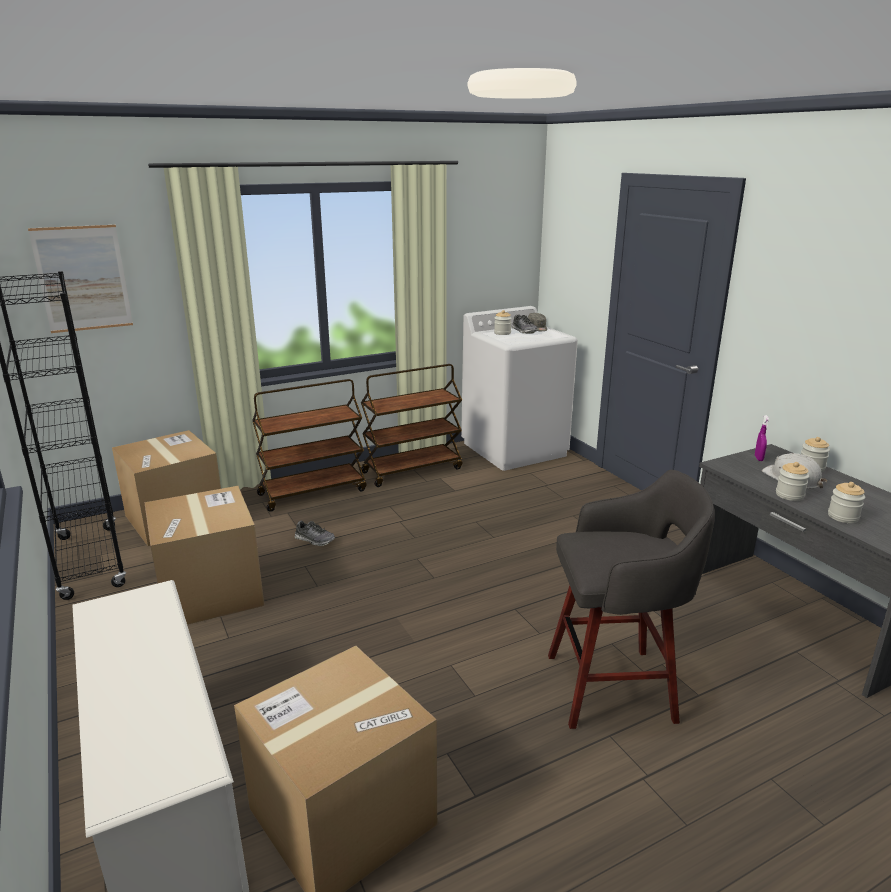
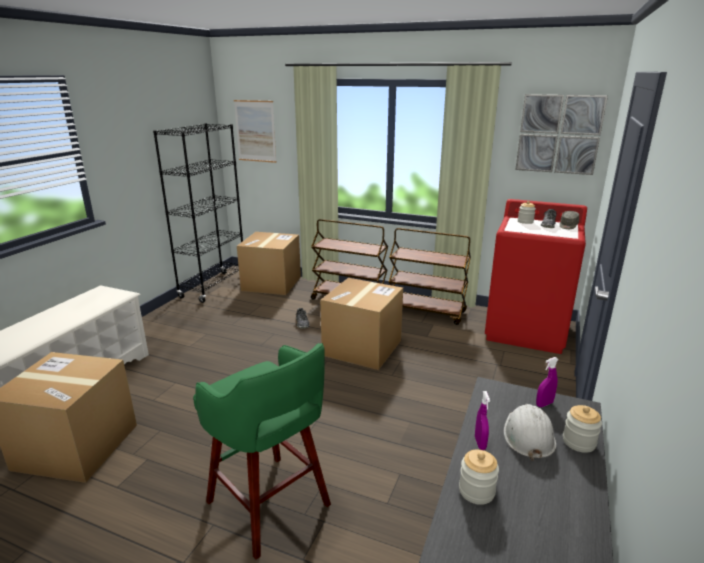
camera: 50 degrees right, 0 degrees up
(210, 592) = (221, 323): cardboard box -> cardboard box (362, 348)
(499, 236) = (559, 134): none -> picture
(515, 449) = (526, 330): white washing machine -> red washing machine
(615, 687) = (270, 506): grey stool -> green stool
(789, 495) = (480, 443): jar -> purple spray bottle

